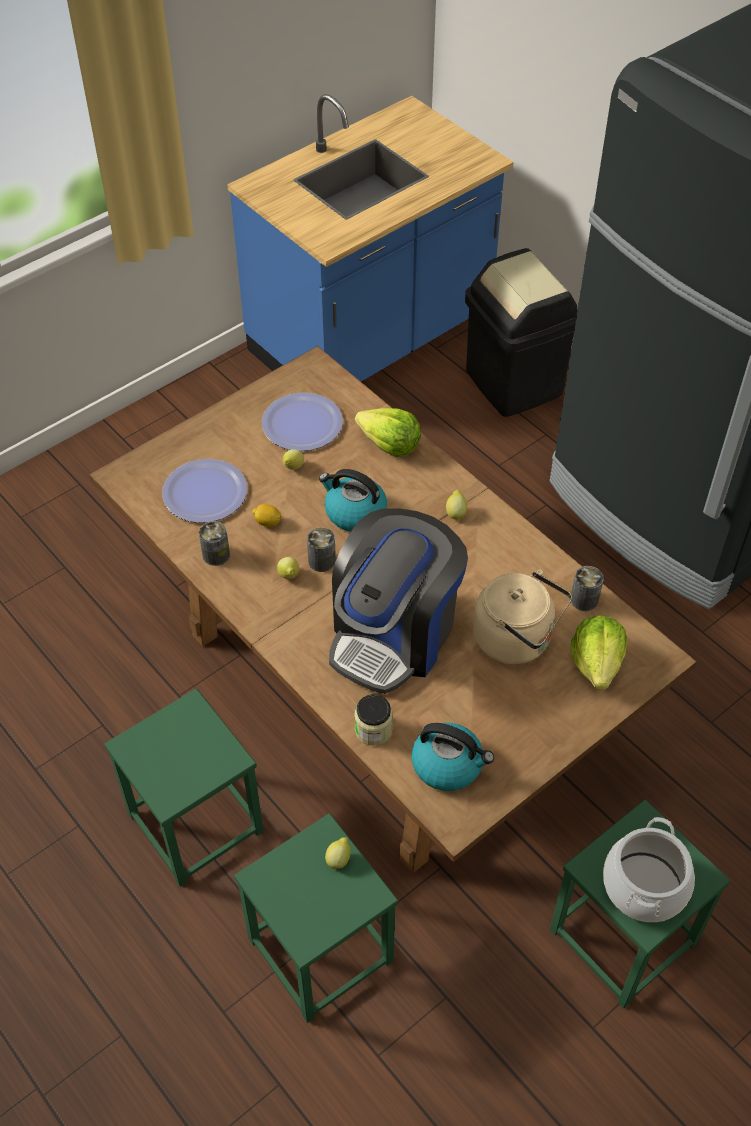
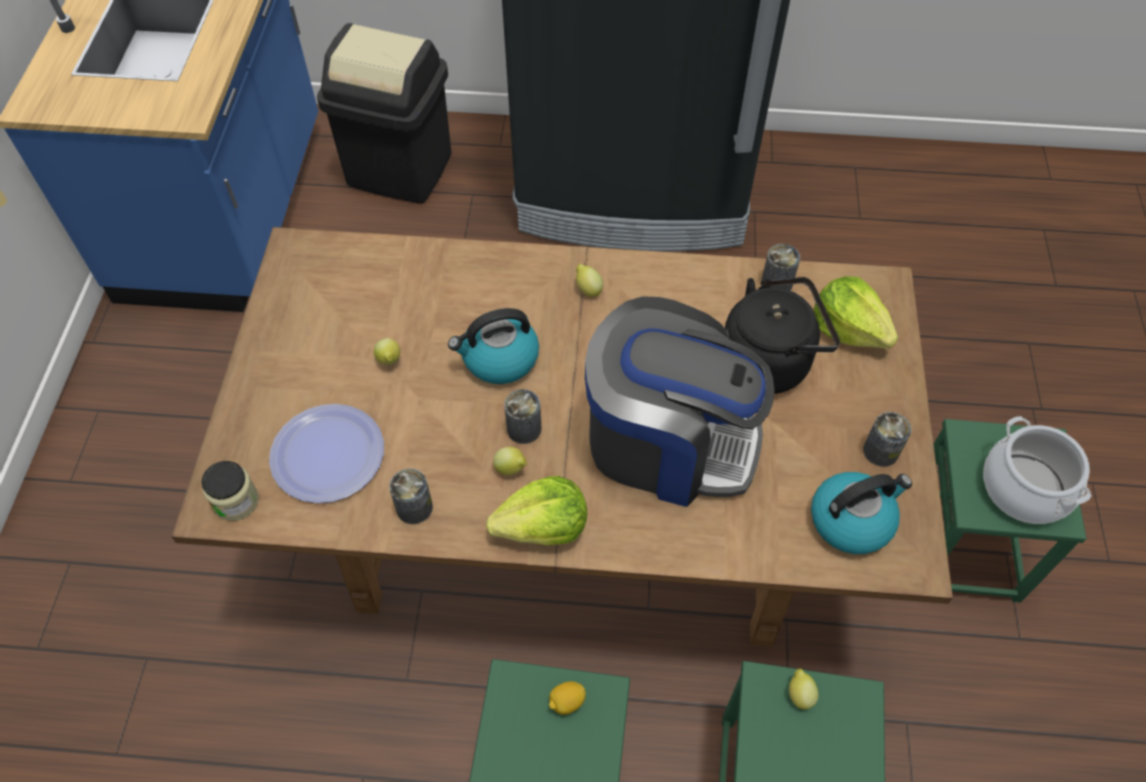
camera: 45 degrees left, 5 degrees up
(267, 522) = (428, 433): lemon -> lemon (566, 702)
(302, 423) = (348, 311): plate -> none
(373, 730) = (757, 547): jar -> jar (236, 501)
(389, 444) = (455, 271): lettuce -> lettuce (543, 527)
(394, 633) = (668, 442): coffee machine -> coffee machine turned 60 degrees counterclockwise
(517, 640) = (769, 361): beige kettle -> black kettle
(519, 745) = (880, 451): none -> can

